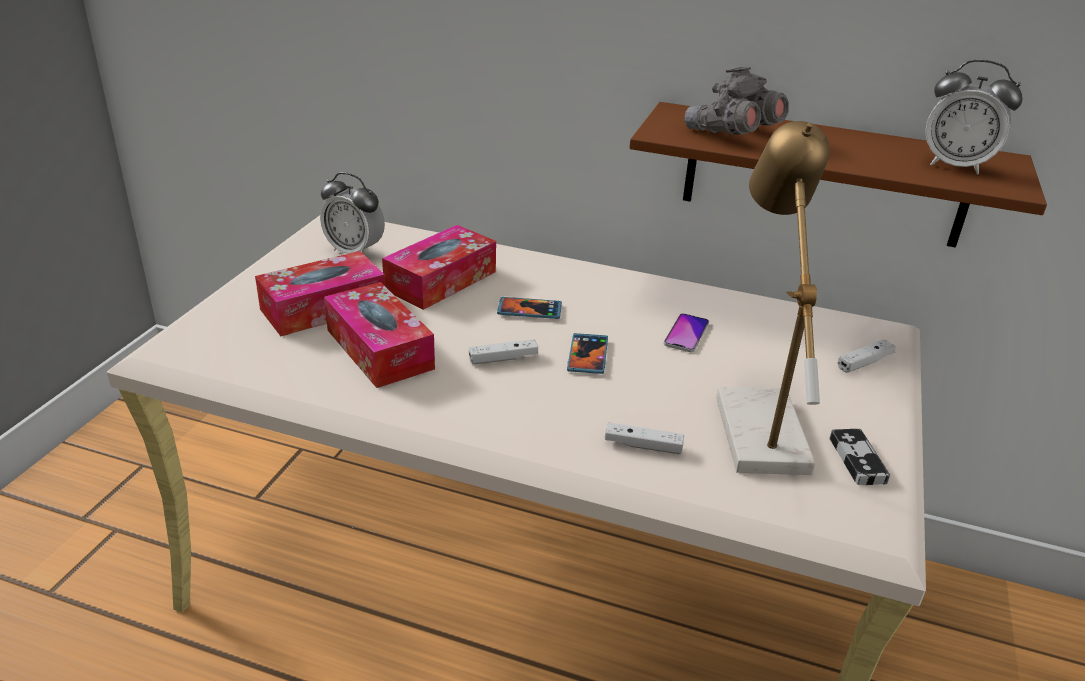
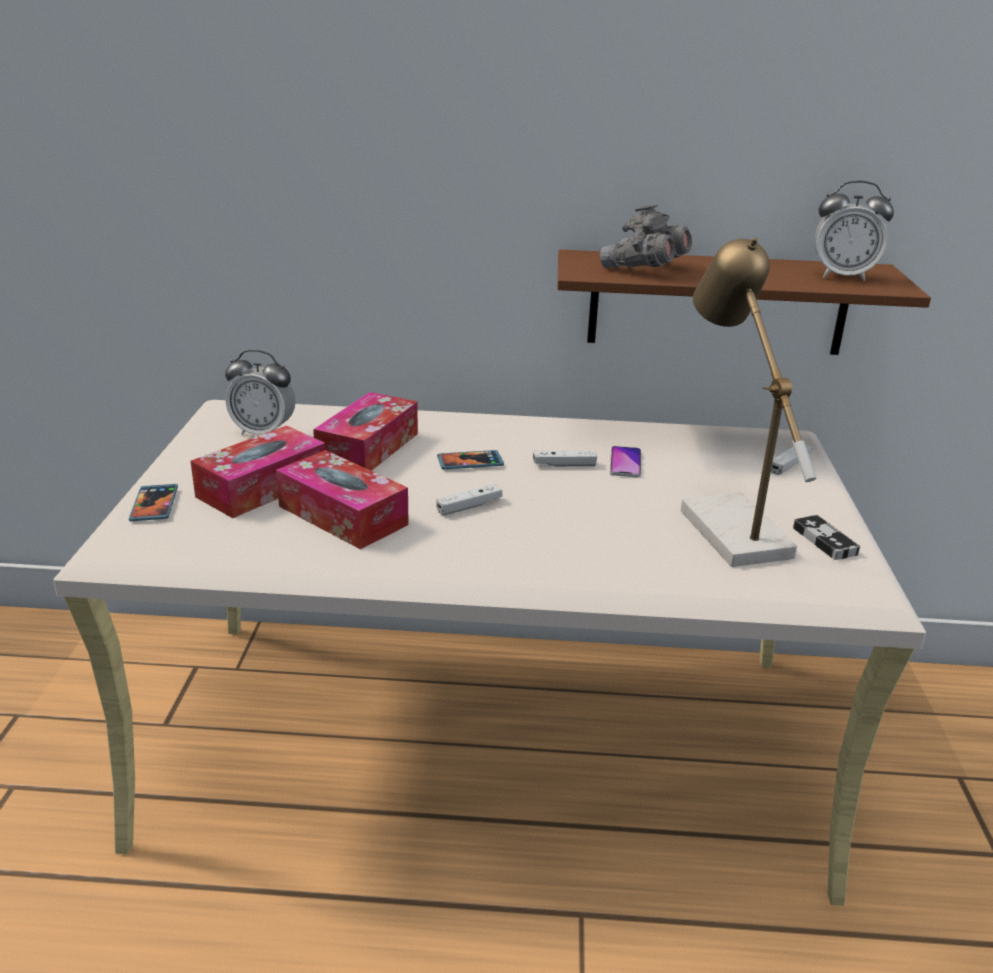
camera: 15 degrees left, 5 degrees down
(587, 355) = (546, 493): phone -> phone (154, 505)
(643, 446) = (639, 559): white game controller -> white game controller (564, 465)

